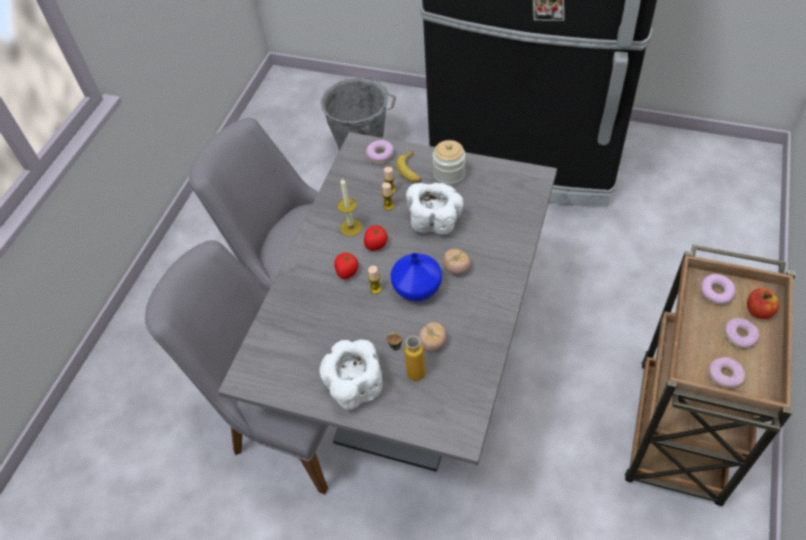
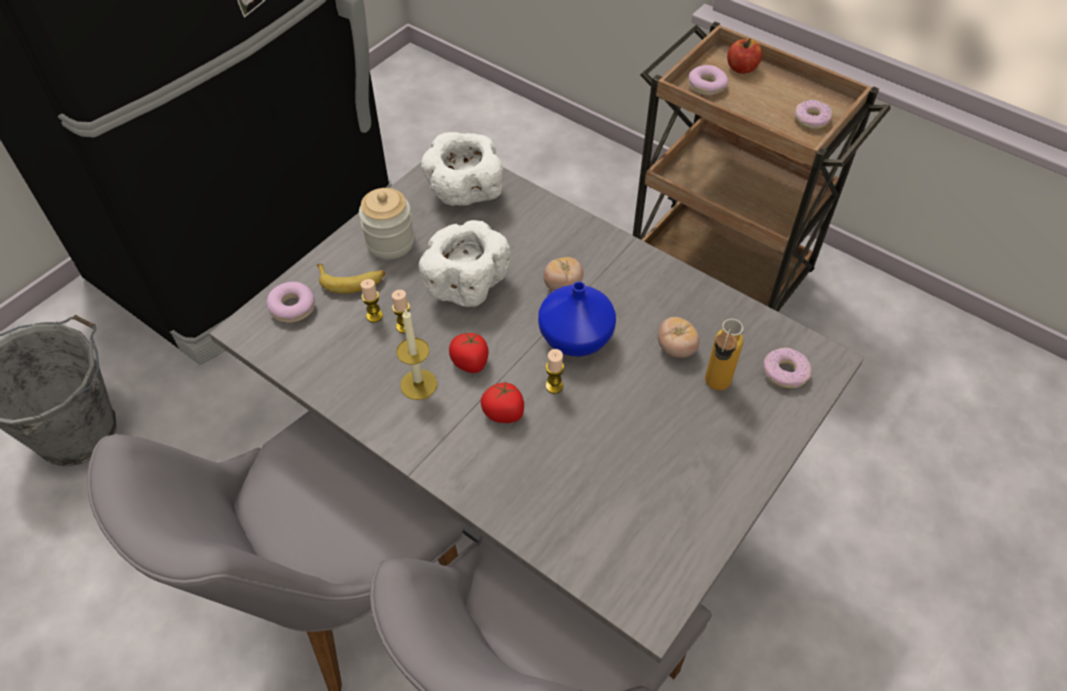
camera: 75 degrees left, 0 degrees up
(353, 385) = (712, 459): white bowl -> white bowl (464, 193)
(740, 336) = (767, 91): donut -> donut (785, 372)

